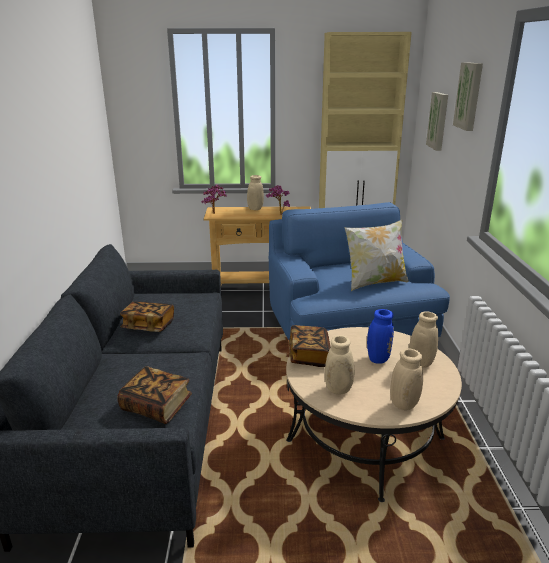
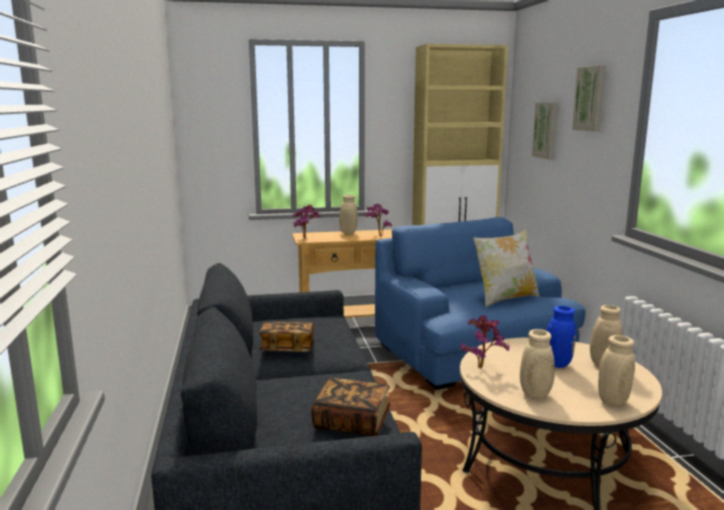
camera: 10 degrees left, 10 degrees down
(309, 356) = (482, 366): book -> potted plant

